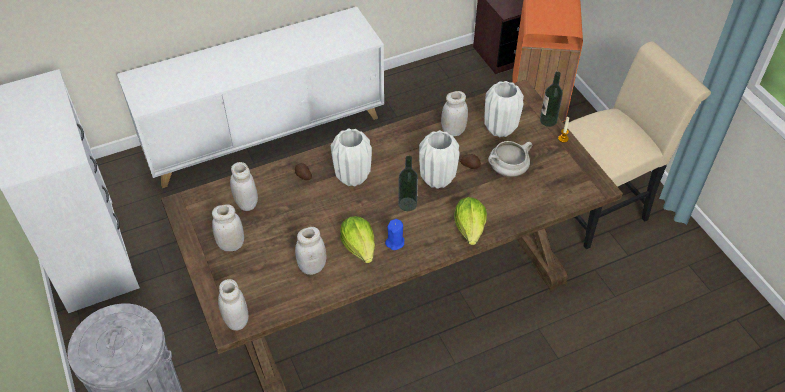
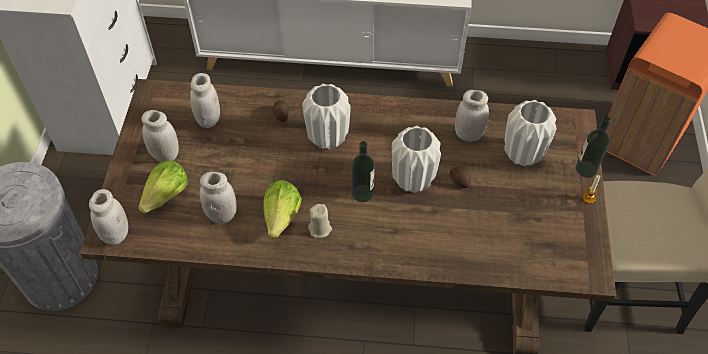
camera: 30 degrees right, 5 degrees up
(395, 242) = (320, 229): blue candle -> beige candle
(470, 228) = (409, 252): lettuce -> lettuce (167, 196)
(507, 170) = (497, 206): white cooking pot -> none

